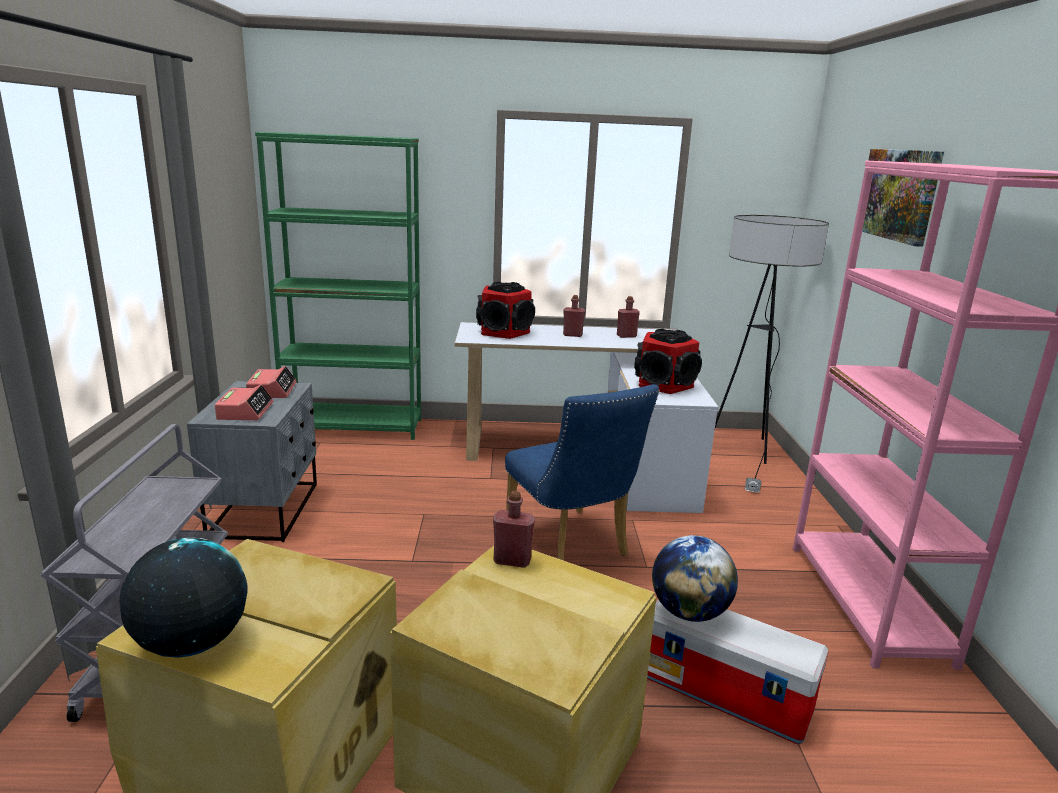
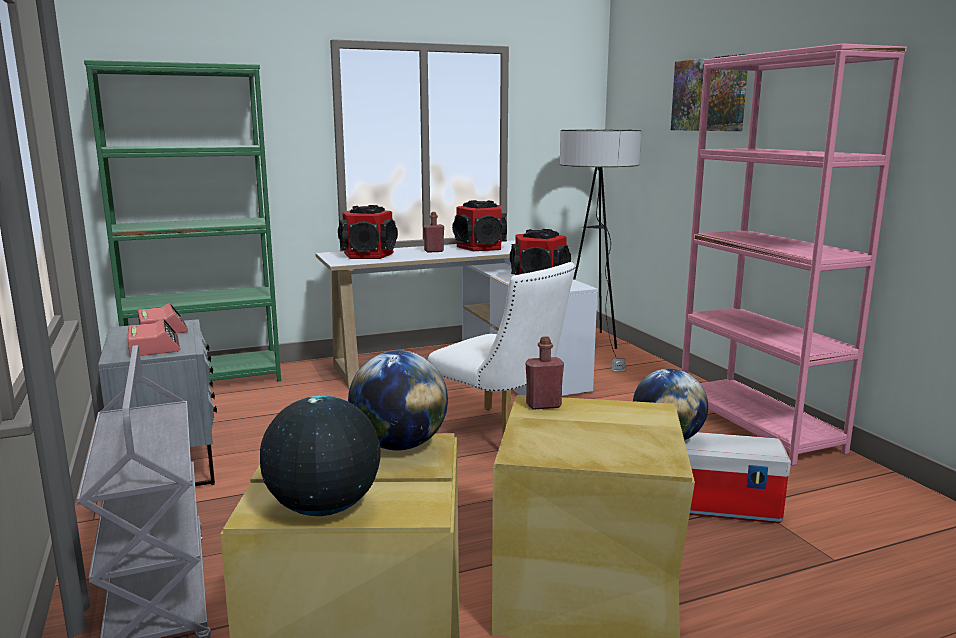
camera: 20 degrees left, 5 degrees down
(326, 582) = (399, 446): none -> globe
(571, 546) = (501, 434): blue chair -> white chair
(626, 336) = (482, 247): red bottle -> speaker

